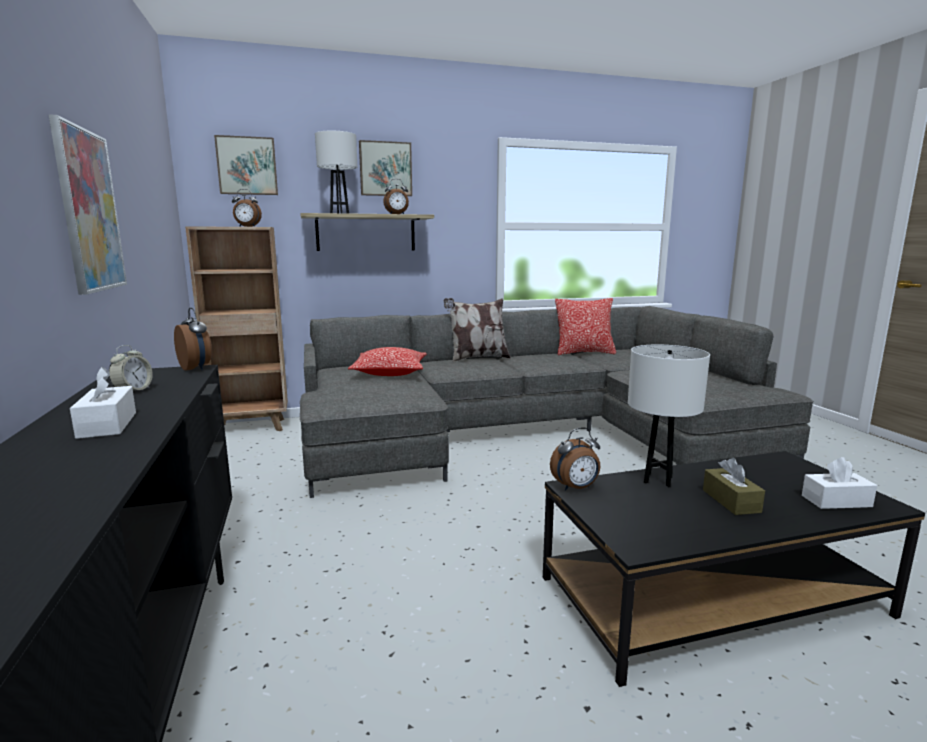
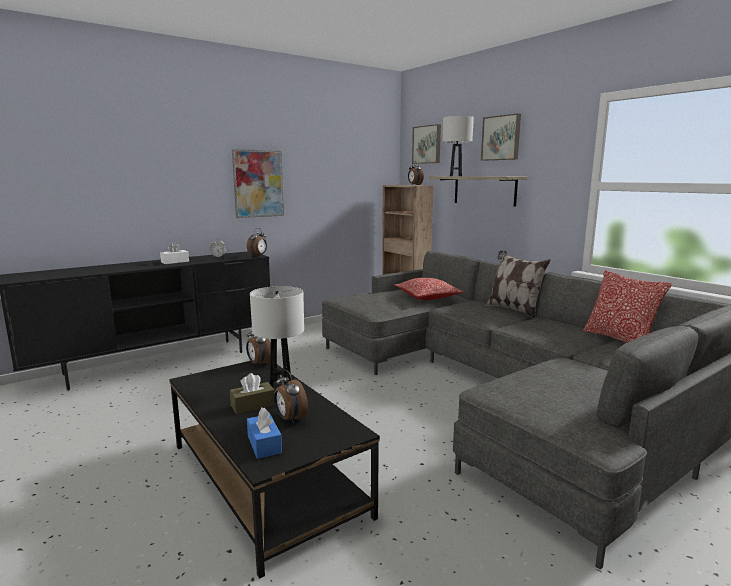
camera: 70 degrees right, 0 degrees up
(397, 214) = (492, 176): alarm clock -> alarm clock (290, 419)
(836, 501) = (264, 444): white tissue box -> blue tissue box

